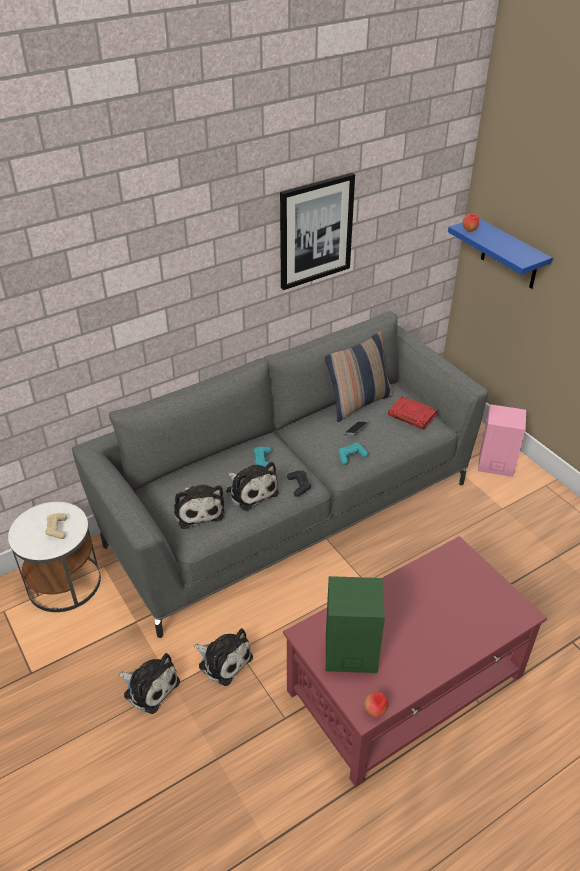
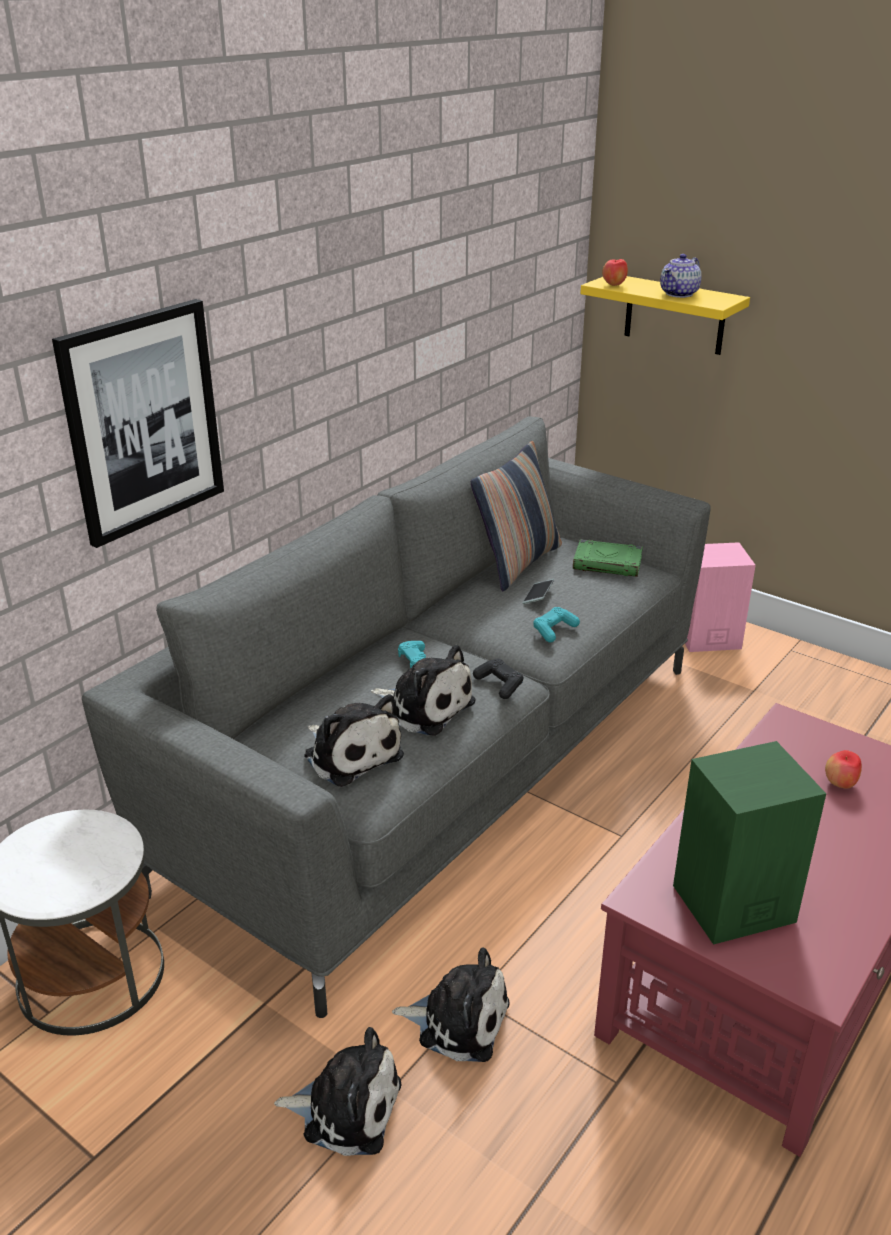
camera: 20 degrees left, 10 degrees down
(57, 529) = (83, 855): beige game controller -> none
(315, 231) = (419, 284): picture -> picture (143, 421)
(375, 711) = (836, 981): apple -> apple (840, 784)
(412, 415) = (608, 563): red book -> green book
(506, 247) = (679, 294): none -> teapot
(510, 255) = (674, 315): blue shelf -> yellow shelf

